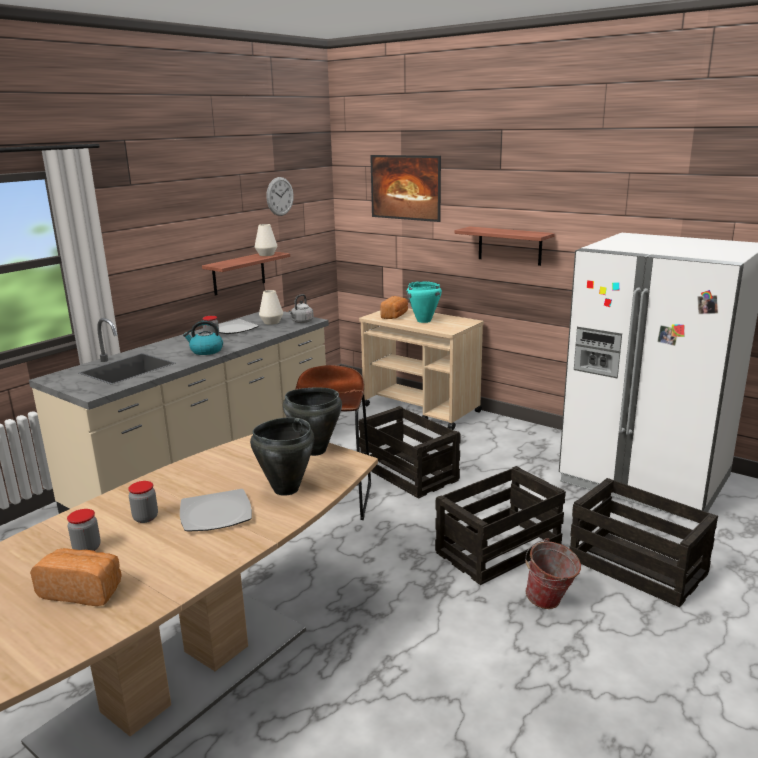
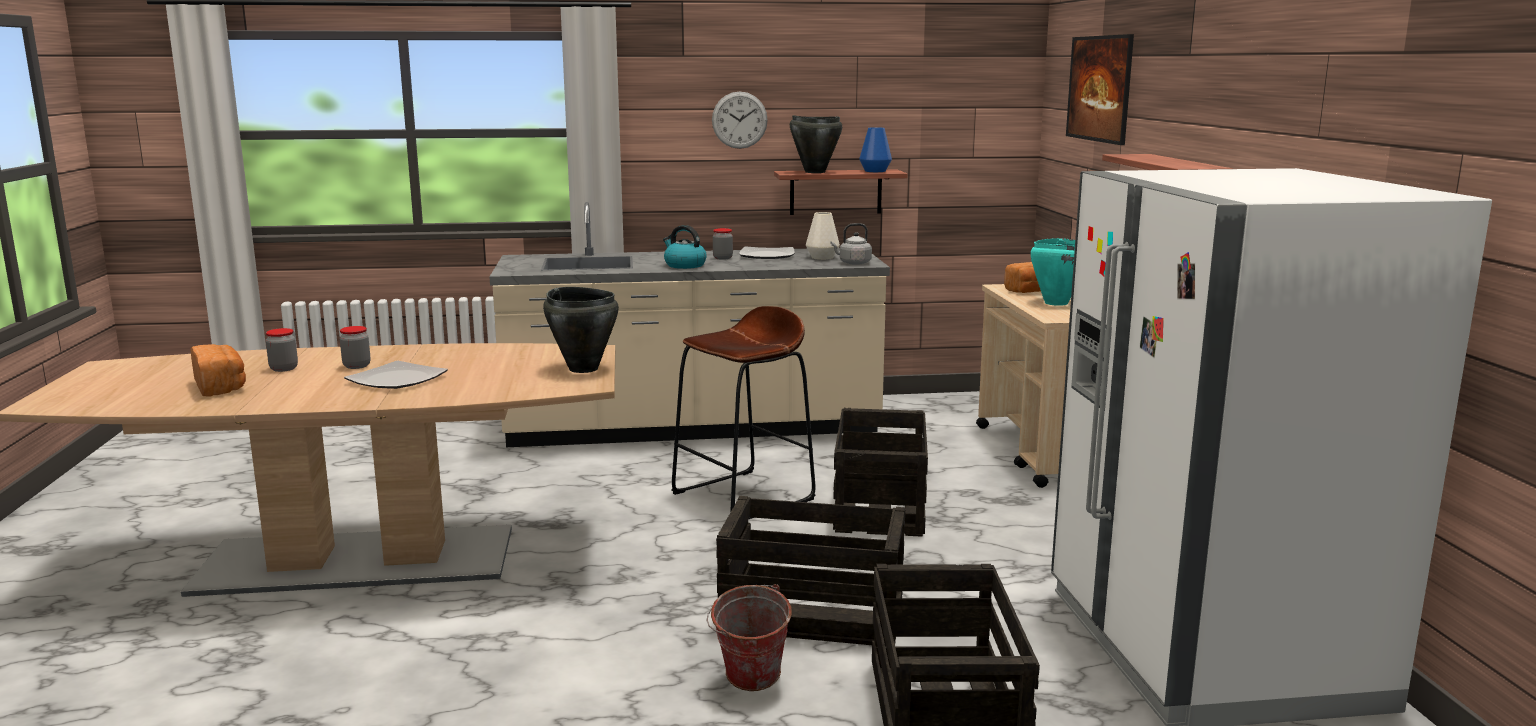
camera: 45 degrees right, 5 degrees down
(266, 254) = (875, 171): white vase -> blue vase
(280, 196) = (927, 93): wall clock -> wall clock (739, 120)
(285, 489) = (481, 383): black cooking pot -> black cooking pot (814, 172)

